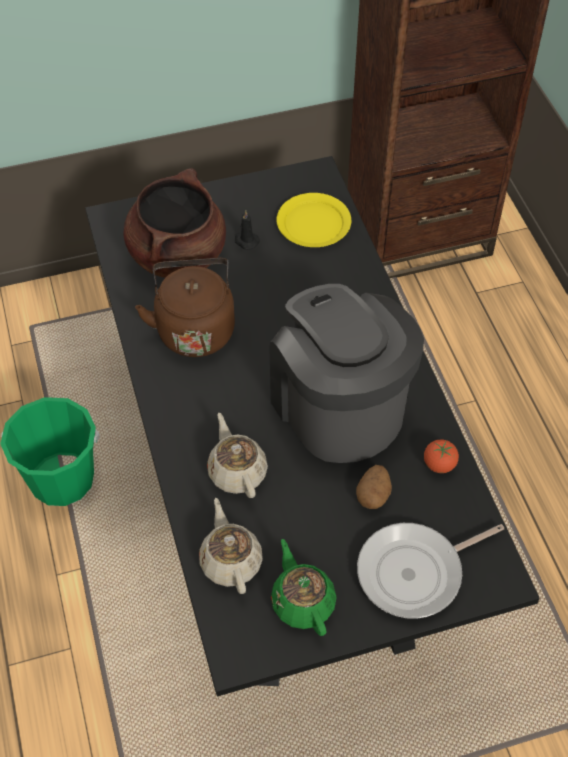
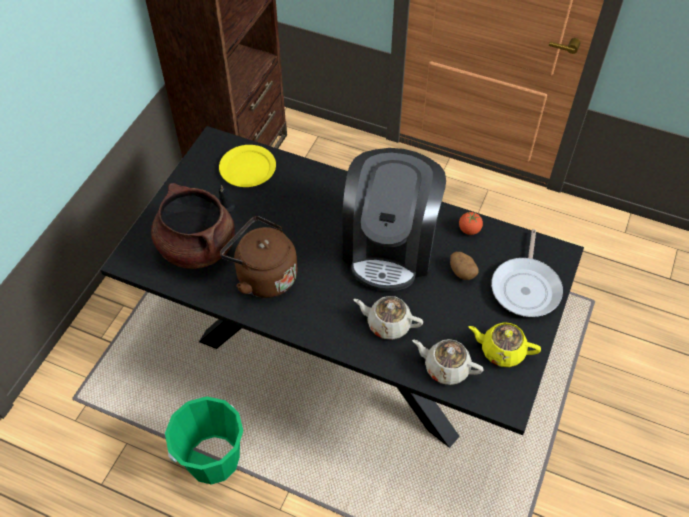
camera: 50 degrees left, 0 degrees up
(302, 601) = (501, 350): green teapot -> yellow teapot
(338, 407) = (389, 247): coffee machine -> coffee machine turned 90 degrees counterclockwise

